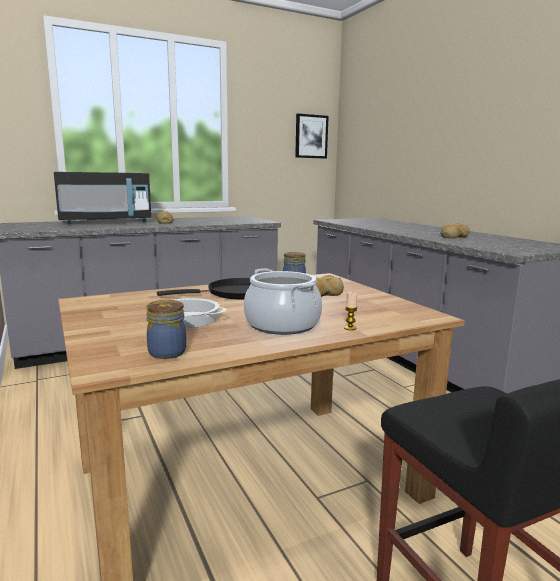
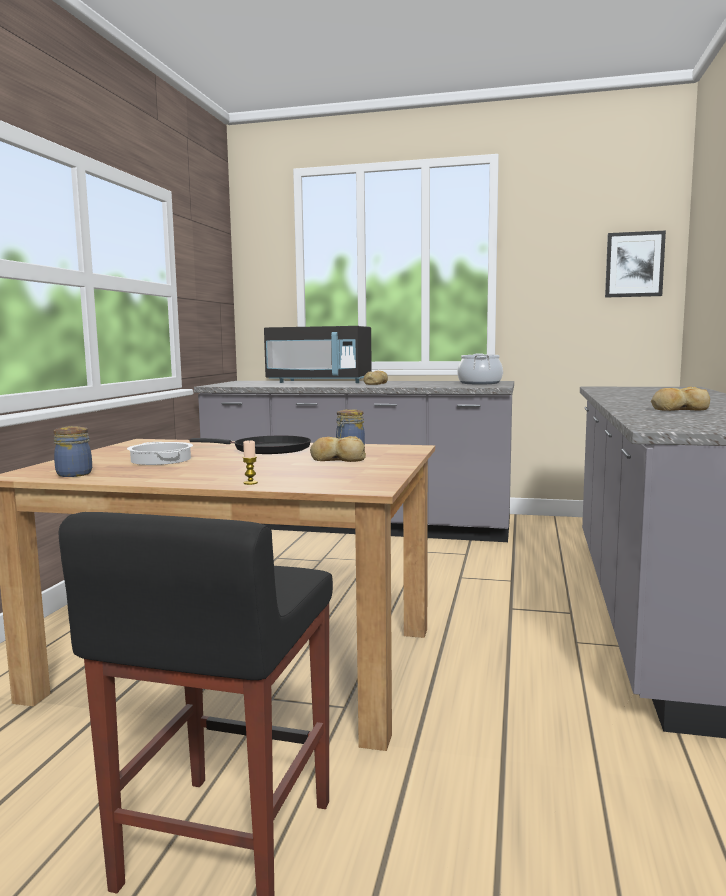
camera: 40 degrees right, 5 degrees down
(282, 325) = (208, 473): cooking pot -> cooking pot (479, 383)

